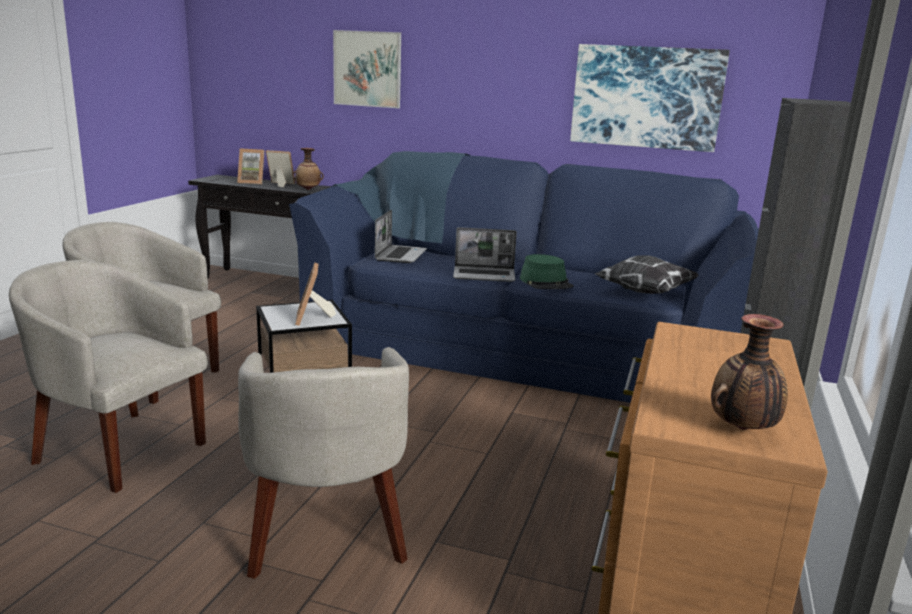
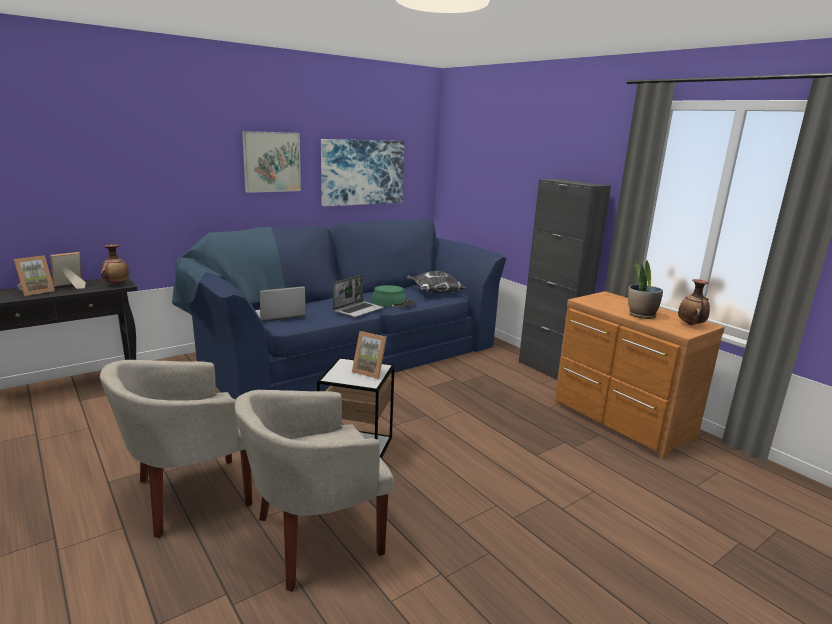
camera: 55 degrees left, 0 degrees up
(326, 534) = (505, 484): beige armchair -> none
(367, 69) = (146, 164): picture -> picture (272, 162)
(400, 255) = (279, 315): laptop -> laptop turned 75 degrees counterclockwise
(696, 379) = (641, 315): none -> potted plant

